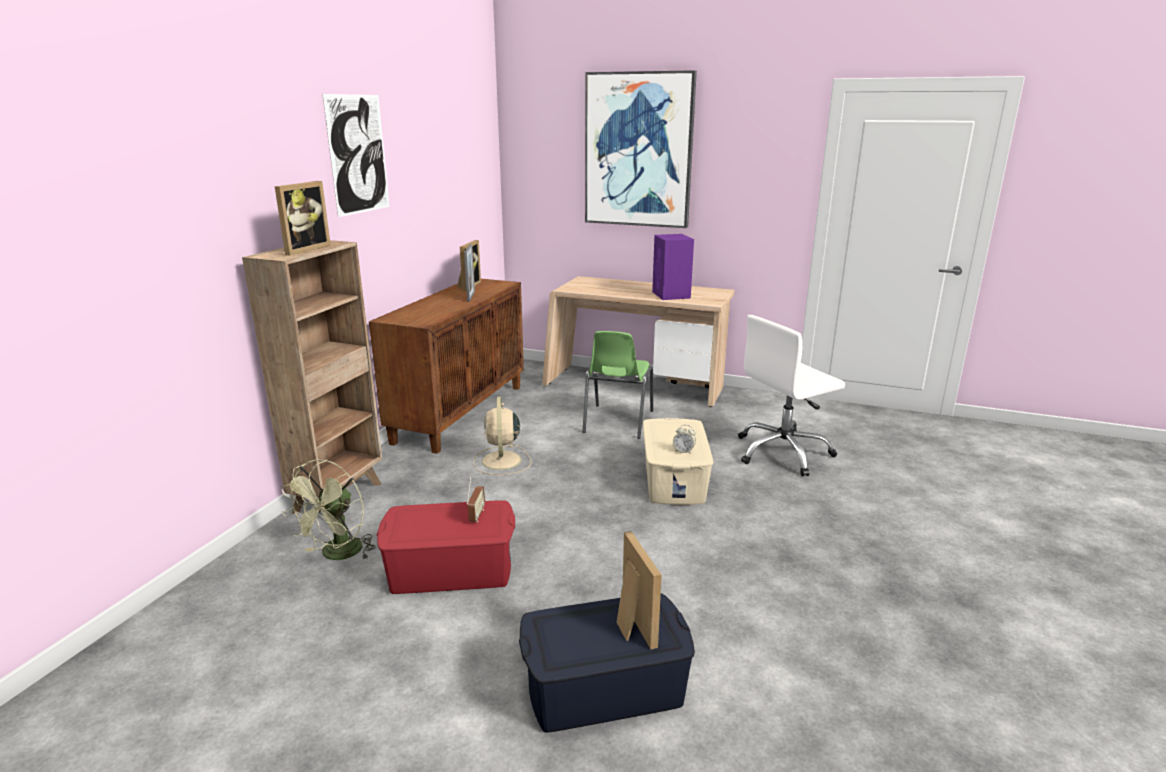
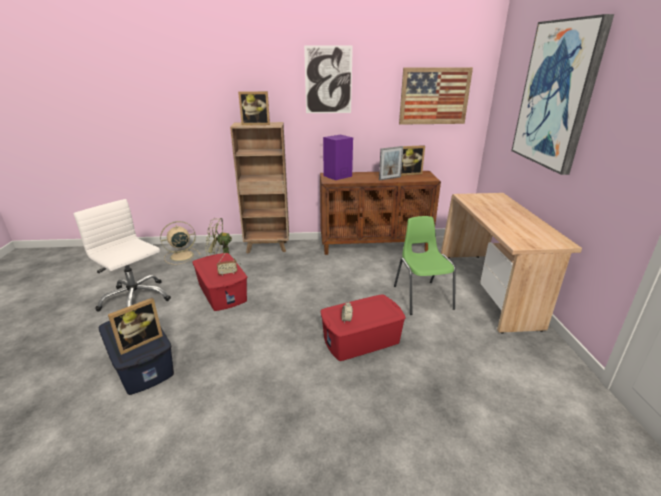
camera: 65 degrees right, 5 degrees up
(460, 168) = (434, 96): none -> picture
(501, 461) = (331, 274): beige fan -> beige fan (180, 256)
(617, 422) = (422, 297): green chair -> green chair turned 90 degrees clockwise
(671, 295) = (510, 227): purple speaker -> purple speaker (337, 176)
(674, 479) = (361, 340): beige storage box -> red storage box
(783, 453) = (458, 390): white office chair -> white office chair (135, 299)

